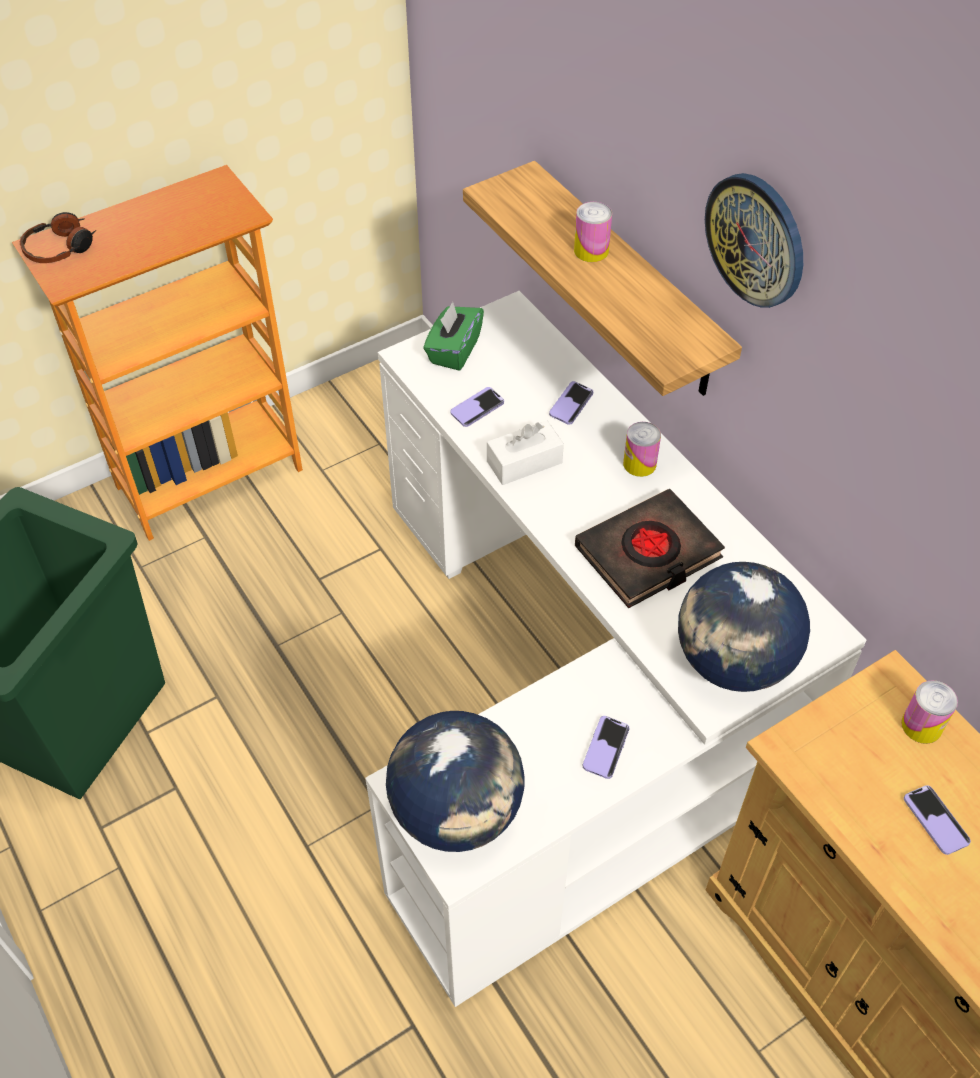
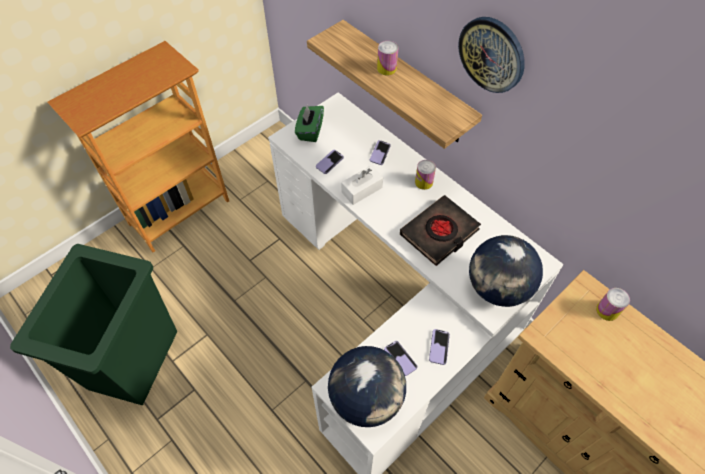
camera: 10 degrees left, 5 degrees up
(60, 248) = (77, 102): headphones -> none
(935, 820) = (626, 364): phone -> phone (400, 358)

